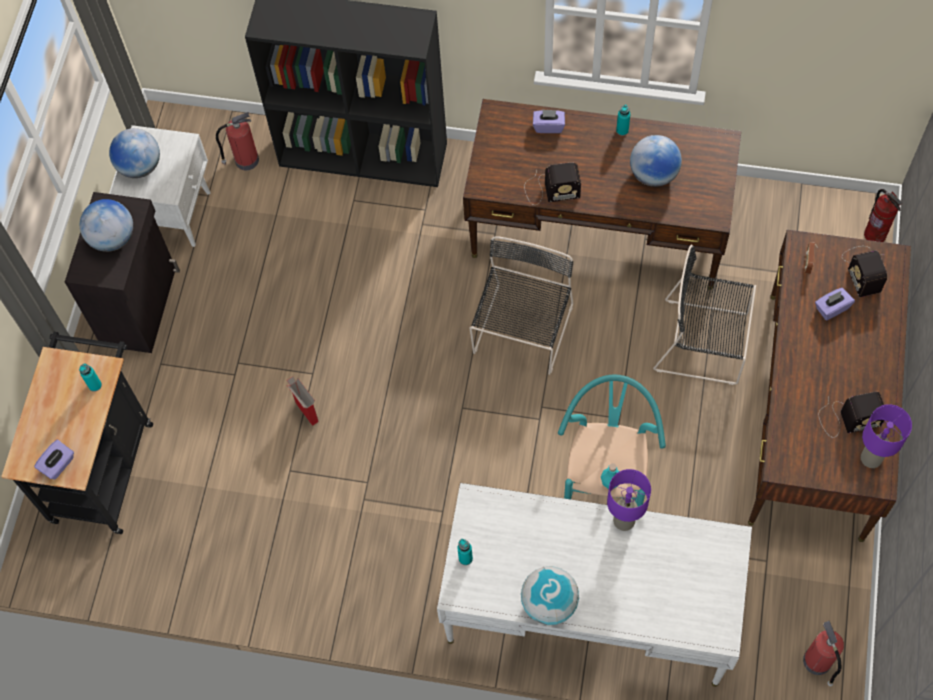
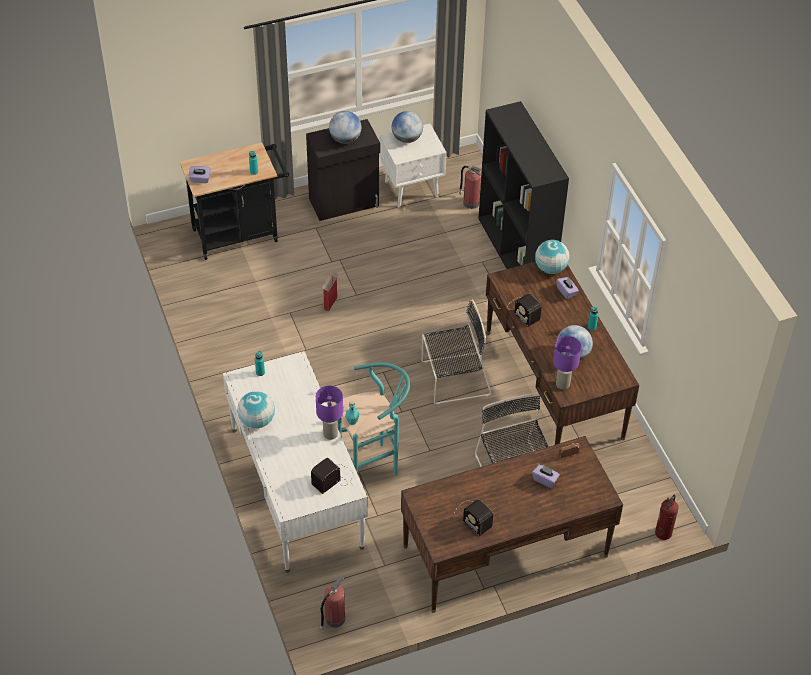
camera: 55 degrees right, 15 degrees down
(499, 122) = (551, 268): none -> globe
(862, 269) = (585, 485): radio -> radio (334, 478)
(870, 458) = (453, 539): purple table lamp -> purple table lamp (562, 384)

